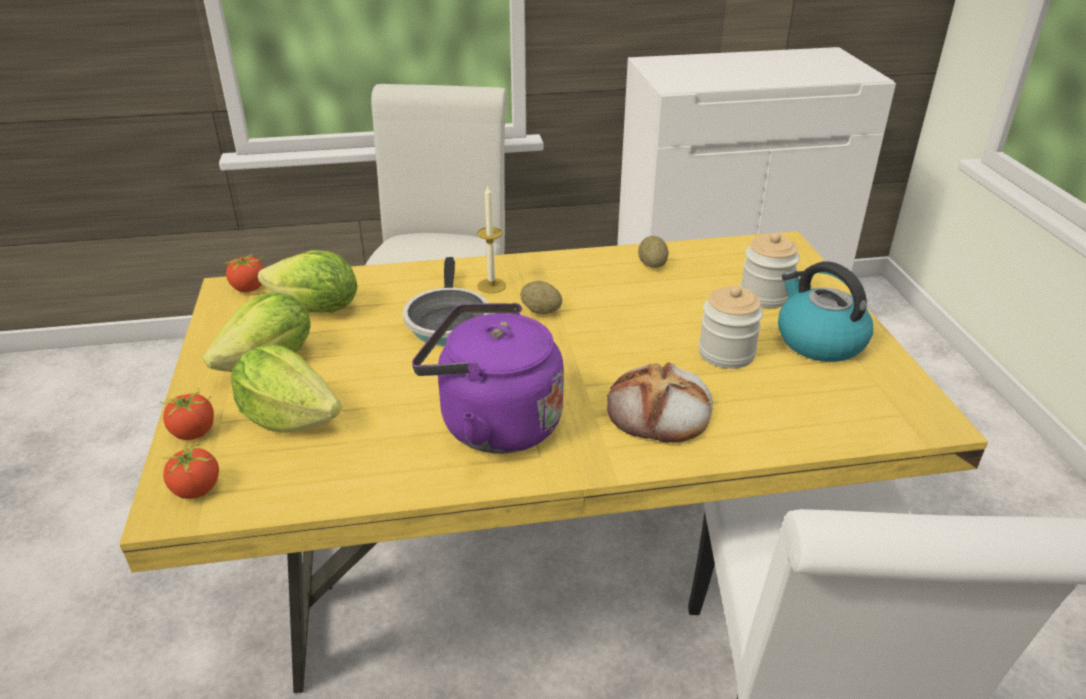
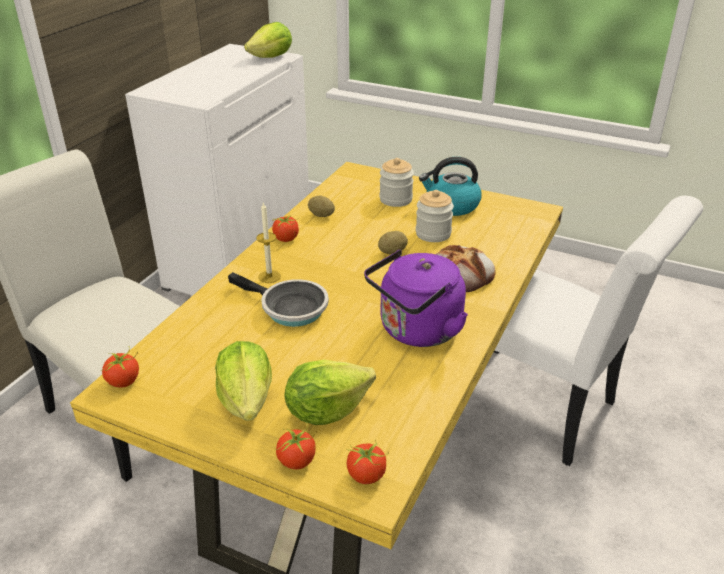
camera: 55 degrees left, 0 degrees up
(316, 309) = (202, 358): lettuce -> lettuce (271, 57)
(541, 311) = (322, 271): potato -> potato (392, 252)
(575, 265) = (286, 239): none -> tomato

